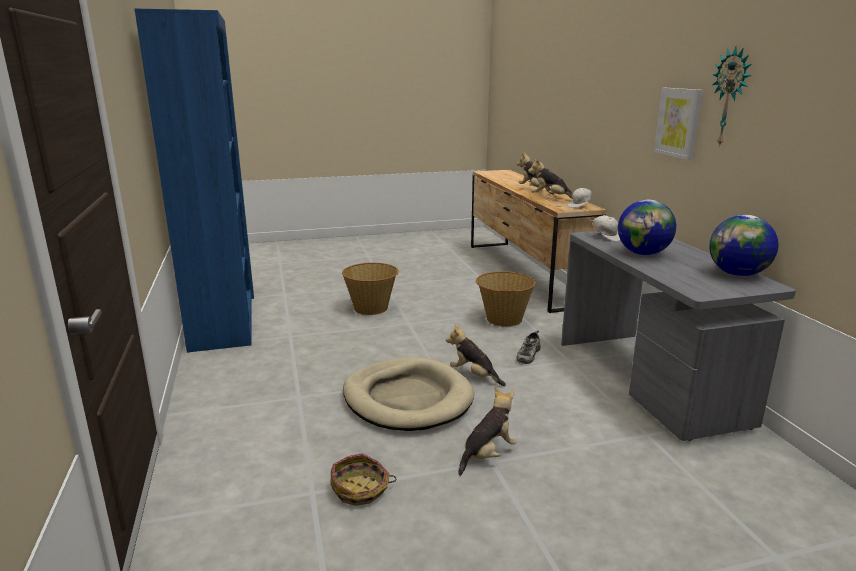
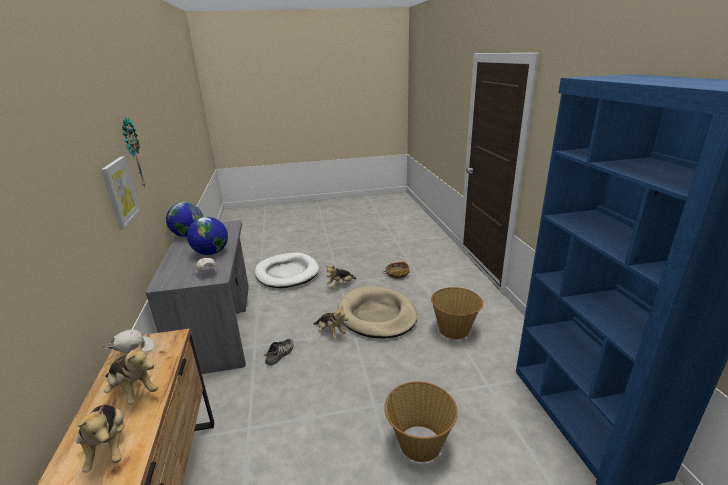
camera: 175 degrees left, 5 degrees up
(503, 319) = (272, 410): basket -> basket (454, 329)
(636, 490) = (287, 273): none -> white dog bed

